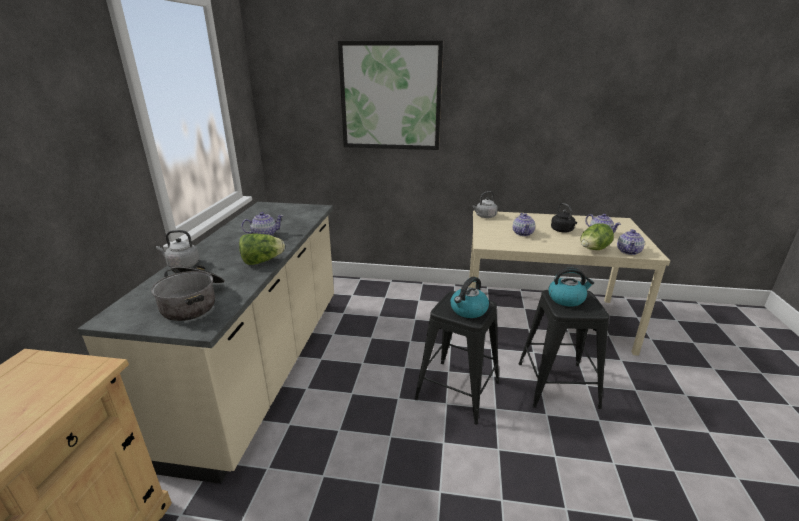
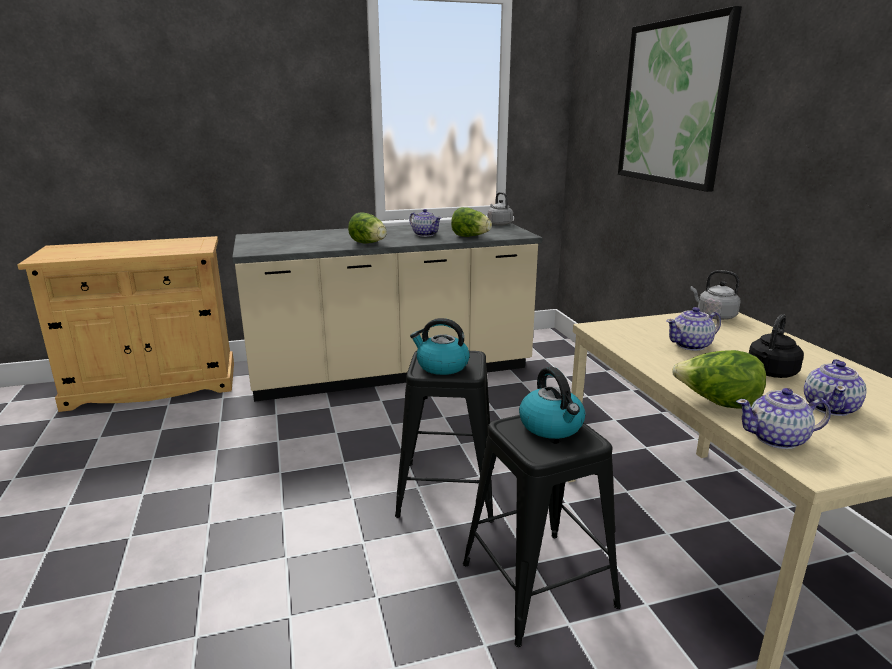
camera: 65 degrees right, 5 degrees down
(182, 265) = (339, 231): grey kettle -> grey kettle (499, 224)
(194, 302) = (283, 244): cooking pot -> none
(298, 222) = (470, 236): none -> lettuce

